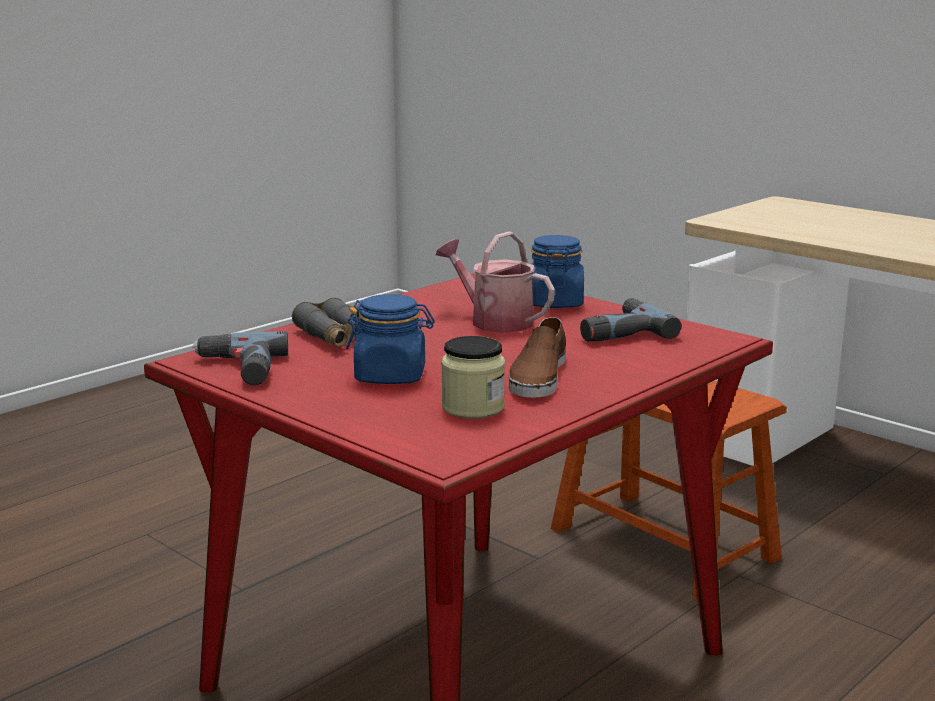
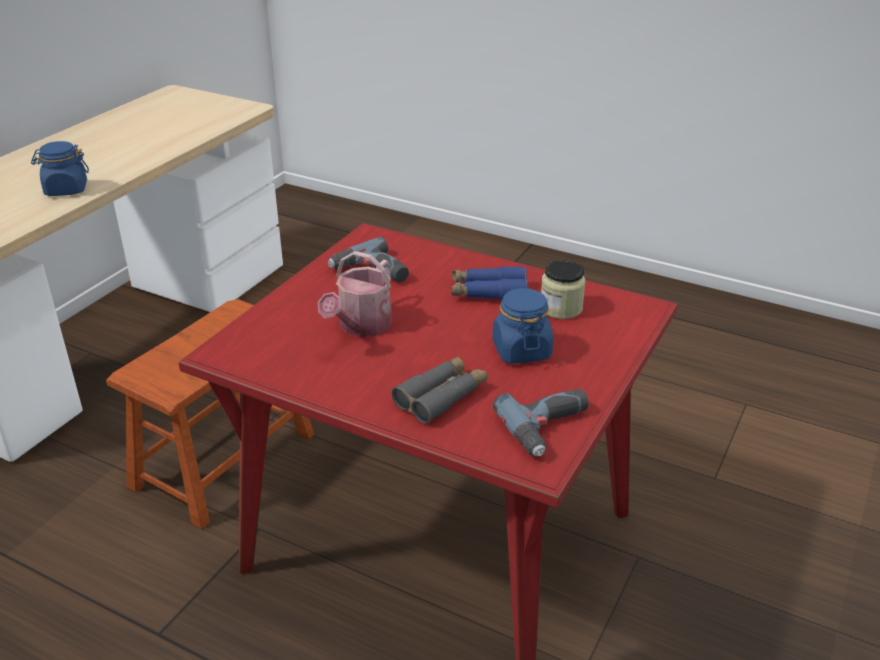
camera: 105 degrees left, 15 degrees up
(538, 377) = (488, 292): brown shoe -> blue binoculars
(555, 303) = (298, 305): blue jar -> blue jar (66, 189)

